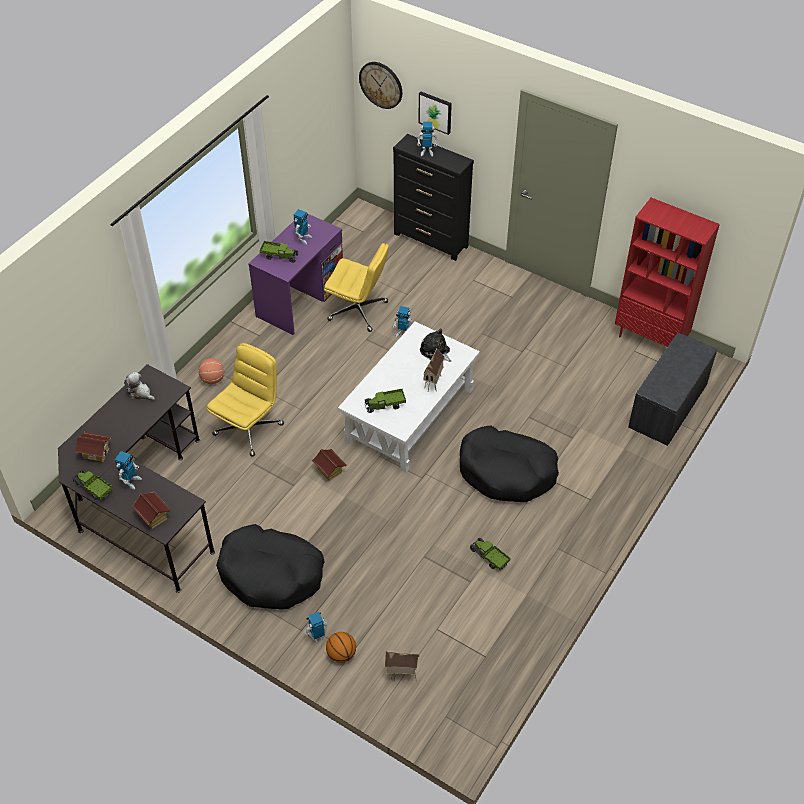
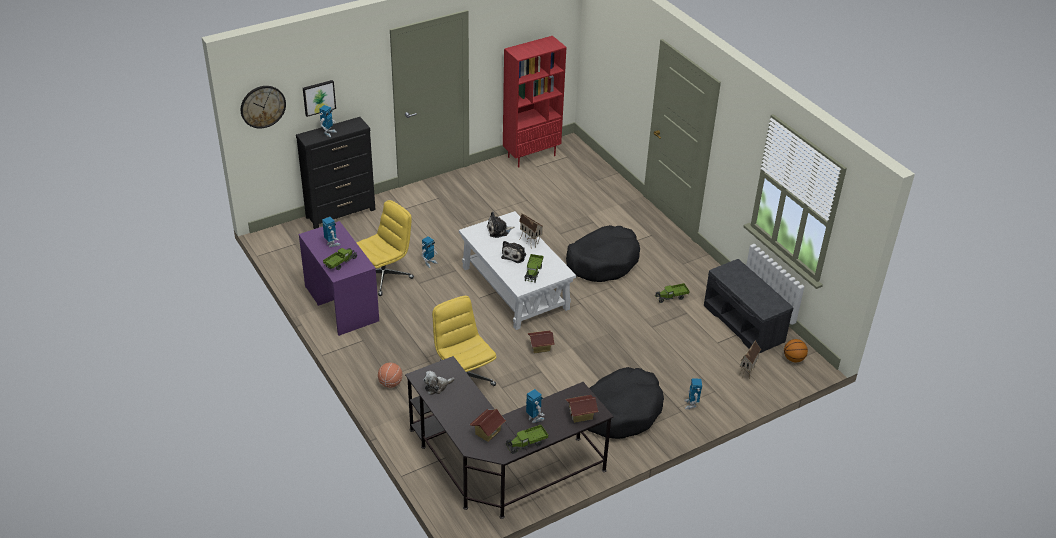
camera: 65 degrees left, 10 degrees down
(341, 654) = (713, 397): basketball -> basketball (793, 359)
(403, 380) = (514, 255): none -> plush toy
(668, 406) = (596, 173): grey bench -> grey bench (744, 323)

